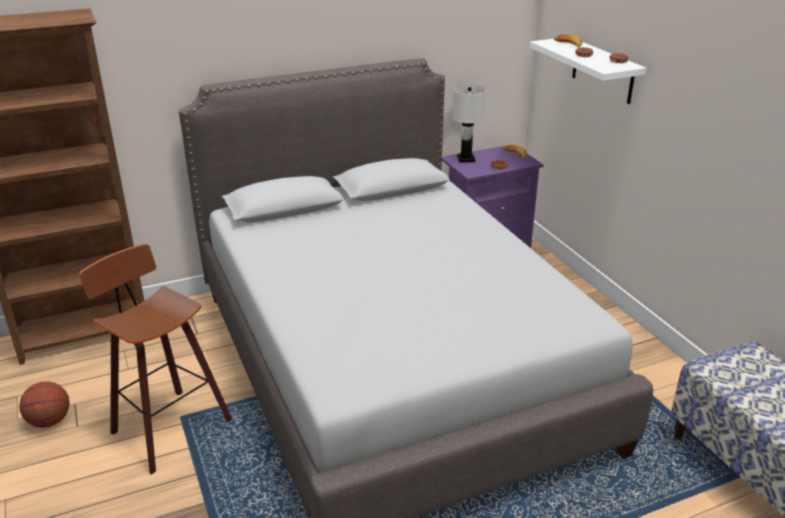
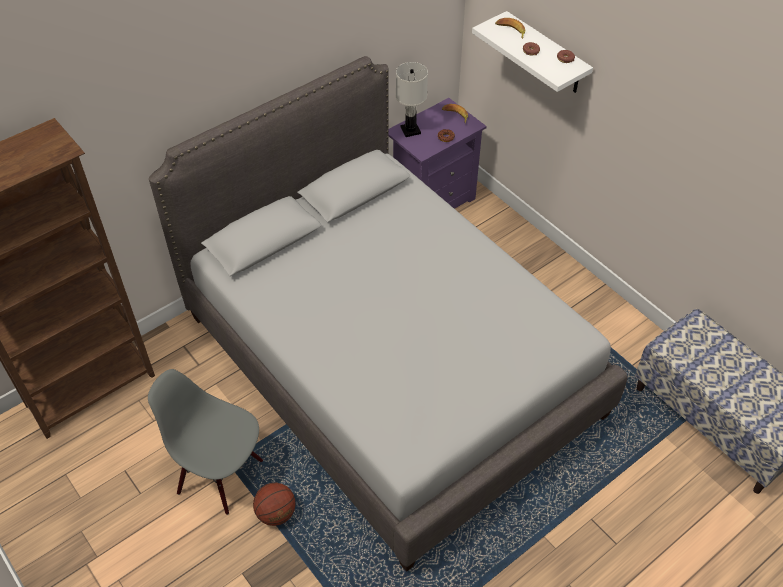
camera: 15 degrees left, 20 degrees up
(49, 421) = (112, 494): basketball -> basketball (276, 513)
(167, 427) = (221, 475): stool -> grey chair

